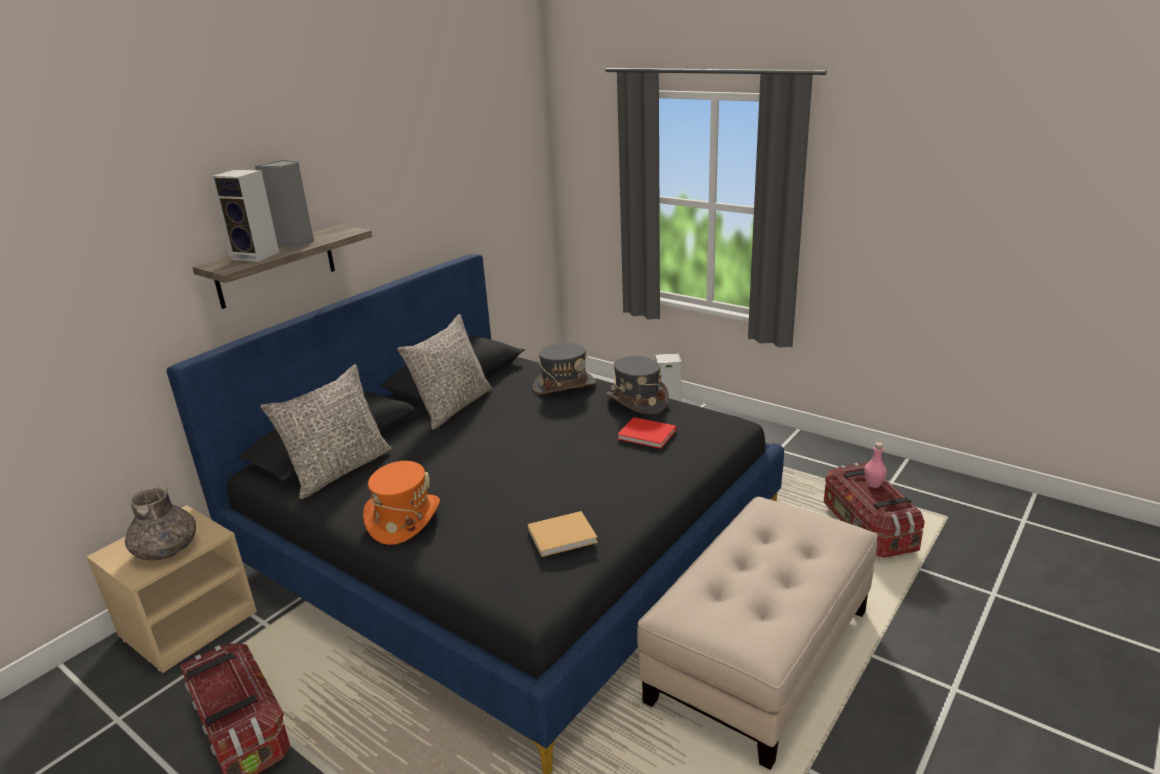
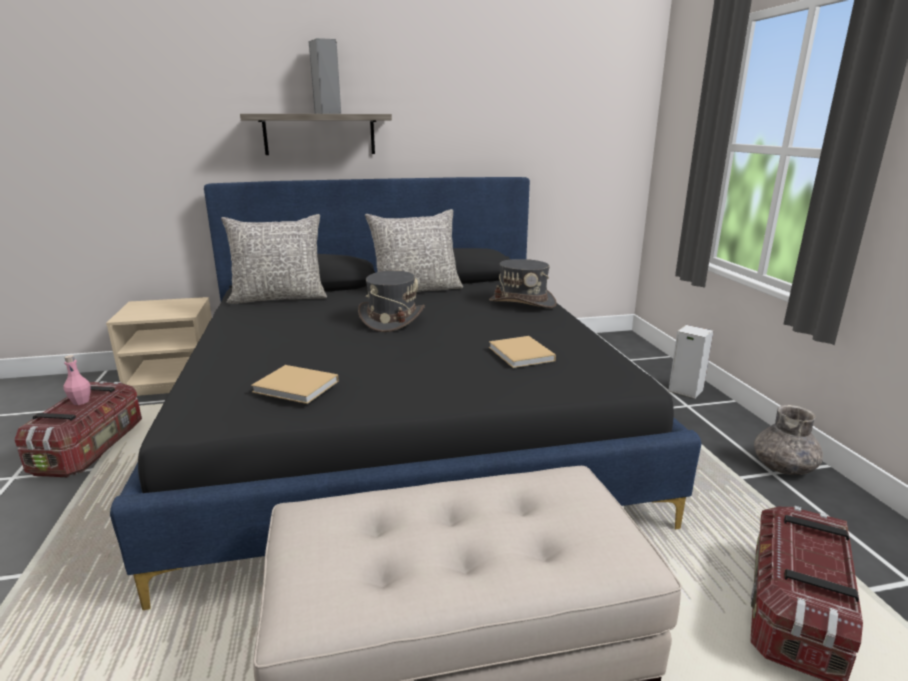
camera: 40 degrees right, 5 degrees down
(167, 549) = (156, 312): grey vase -> grey vase (784, 466)
(257, 256) = (288, 113): speaker -> none
(403, 519) = (245, 334): orange hat -> none
(637, 401) = (563, 330): grey hat -> grey hat (392, 319)
(648, 435) = (522, 354): red book -> beige book
(873, 484) = (823, 550): pink bottle -> pink bottle (81, 402)

